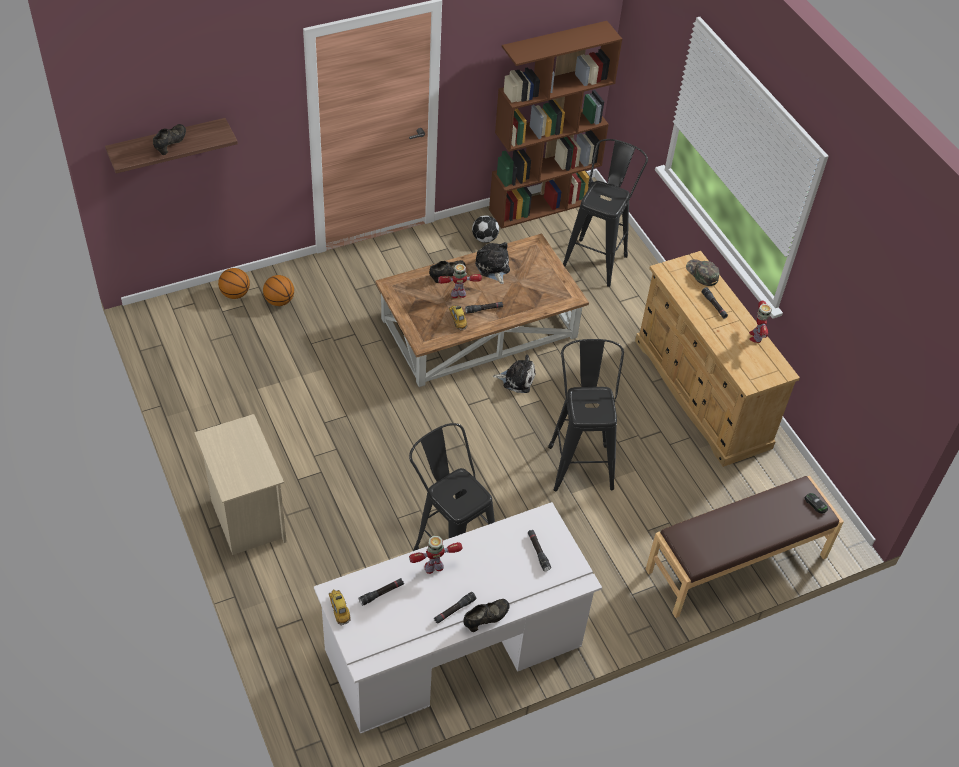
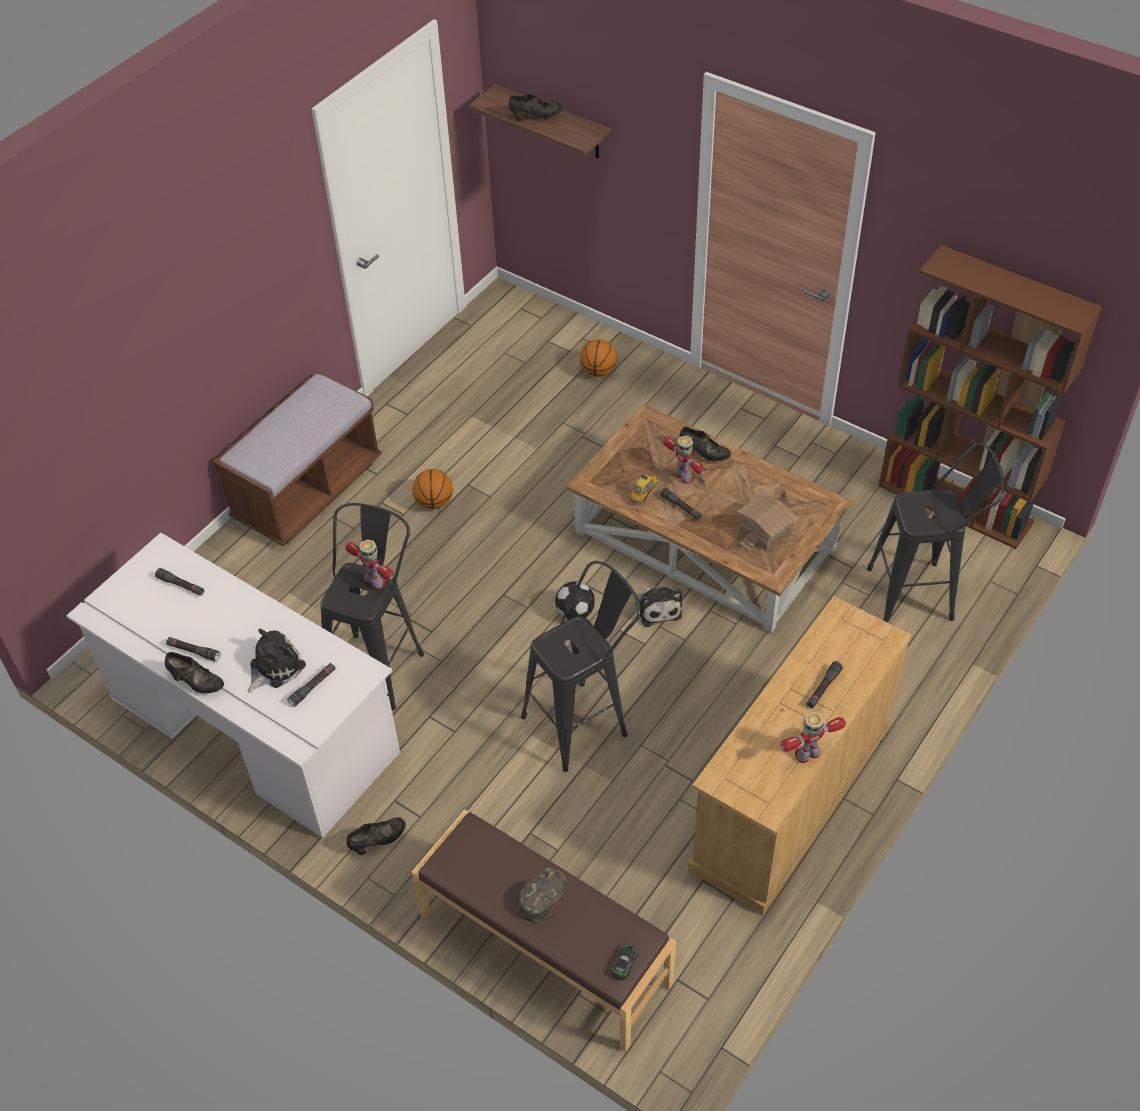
camera: 65 degrees right, 0 degrees up
(235, 294) = (579, 337): basketball -> basketball (434, 502)
(246, 519) = (308, 491): beige nightstand -> brown bench
(339, 609) = (143, 563): toy car -> none
(434, 567) = (238, 610): toy robot -> toy robot (375, 582)
(485, 238) = (847, 479): football -> football (576, 613)
(493, 268) = (753, 485): plush toy -> plush toy (274, 667)
(536, 282) = (766, 532): none -> toy house
(602, 615) = (378, 841): none -> black shoe
(702, 273) = (869, 652): green cap -> green cap (542, 895)

